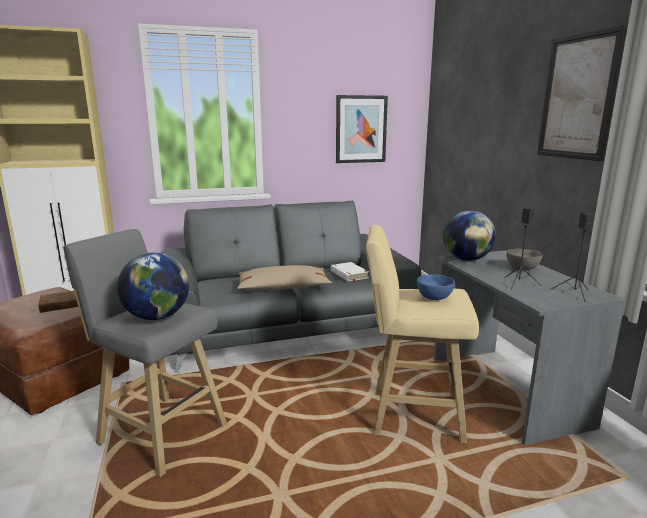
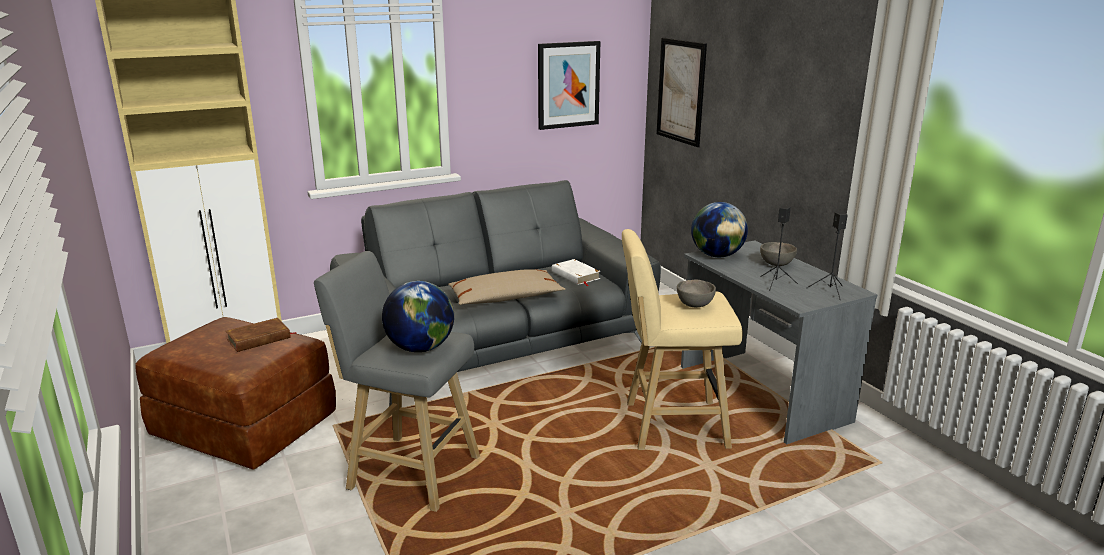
camera: 10 degrees left, 5 degrees up
(434, 298) = (695, 305): blue bowl -> grey bowl
(577, 97) = (828, 78): picture -> picture (681, 91)

